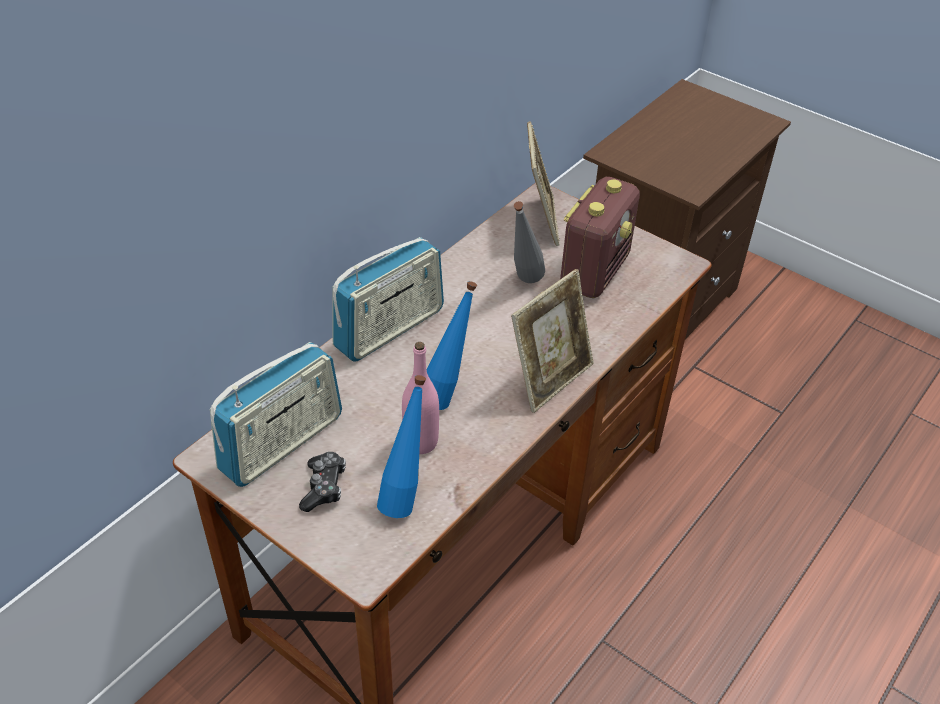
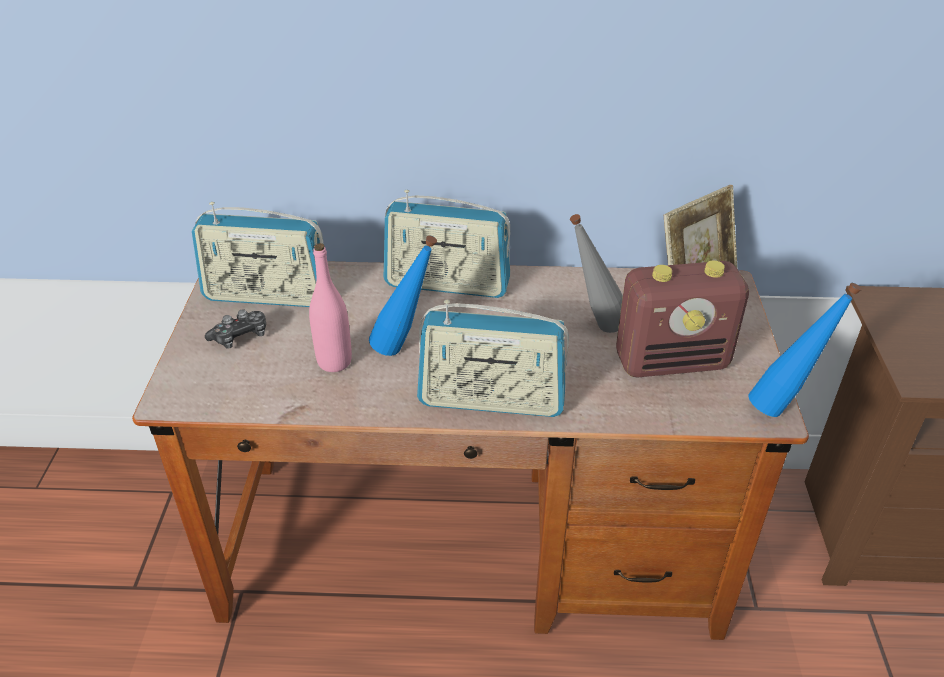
camera: 55 degrees right, 5 degrees down
(405, 496) = (266, 382): blue bottle -> blue bottle (783, 406)
(550, 378) = (491, 400): picture frame -> radio

